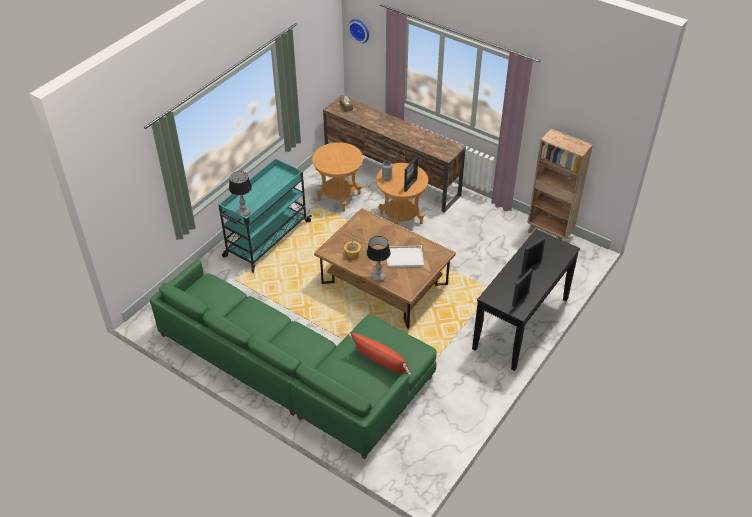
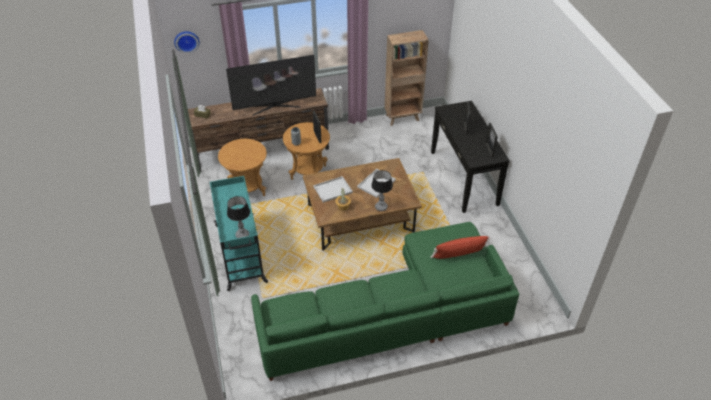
camera: 50 degrees left, 0 degrees up
(364, 235) = (332, 190): none -> white tray
(406, 136) = (274, 106): none -> television

